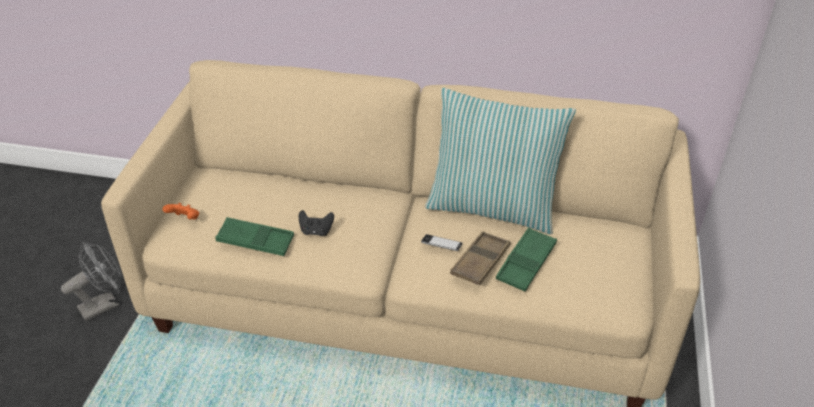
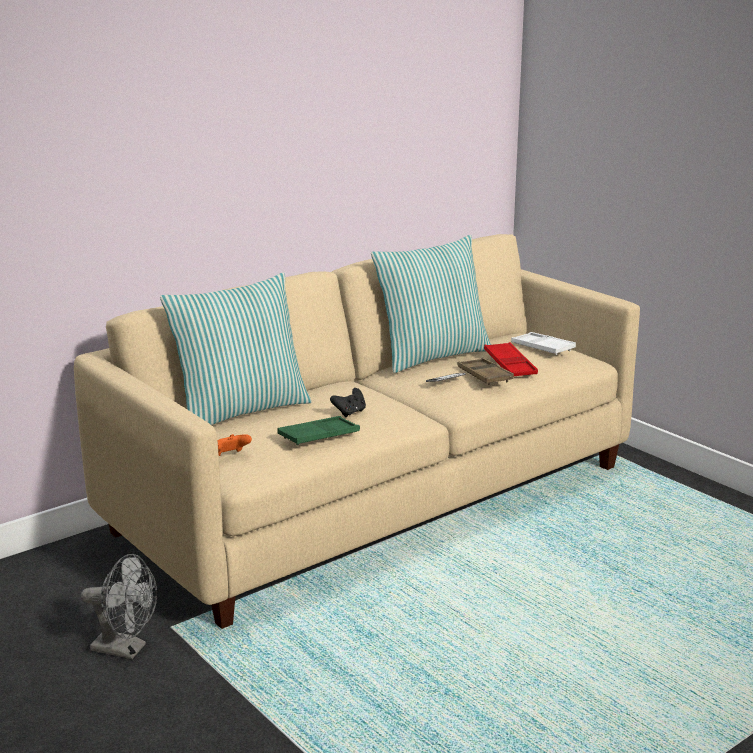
camera: 50 degrees left, 20 degrees down
(105, 304) = (126, 649): grey fan -> grey fan turned 105 degrees clockwise
(269, 177) = (240, 410): none -> pillow
(526, 263) = (510, 365): green tray -> red tray
(597, 261) = (542, 348): none -> white tray

